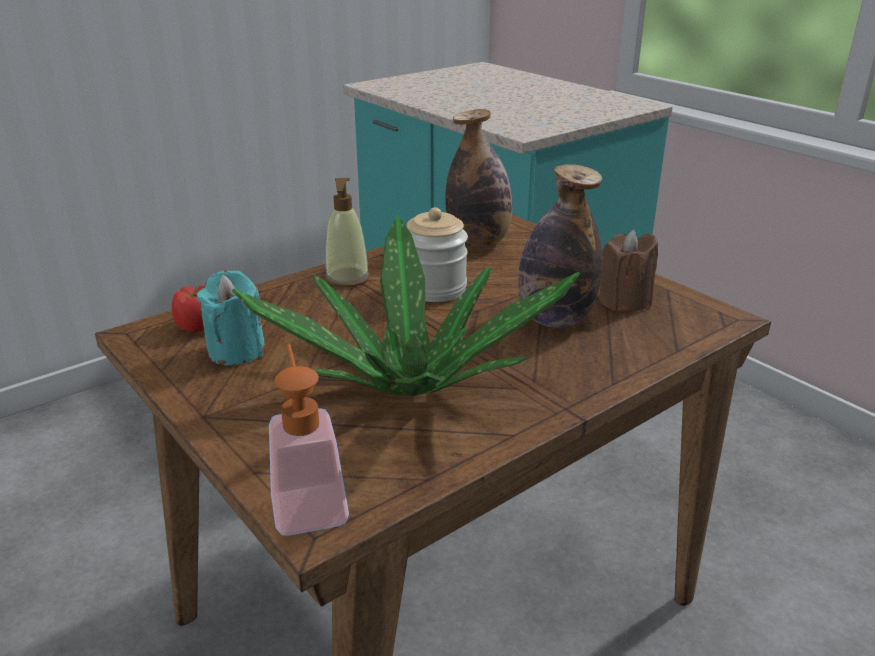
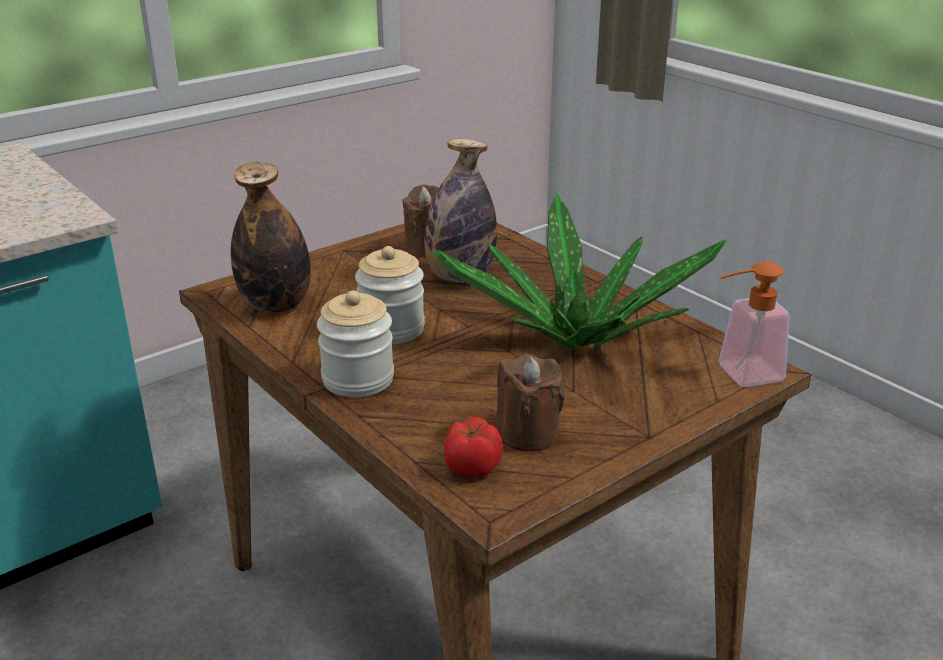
camera: 90 degrees left, 0 degrees up
(236, 351) = (527, 434): turquoise candle -> brown candle
(347, 279) = (358, 379): soap dispenser -> jar

